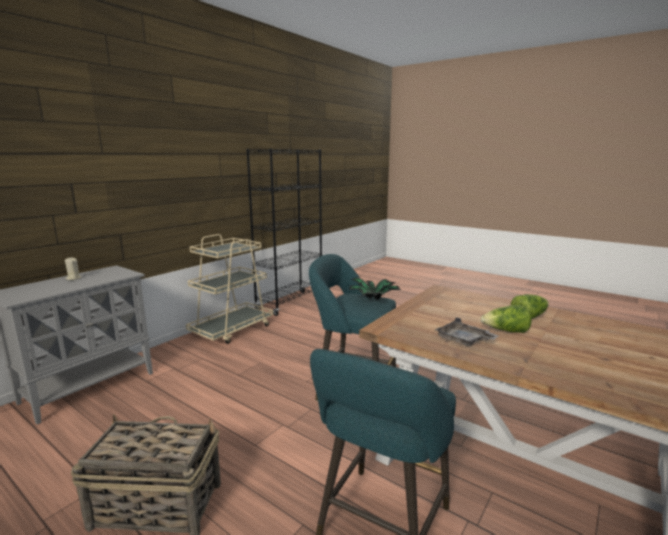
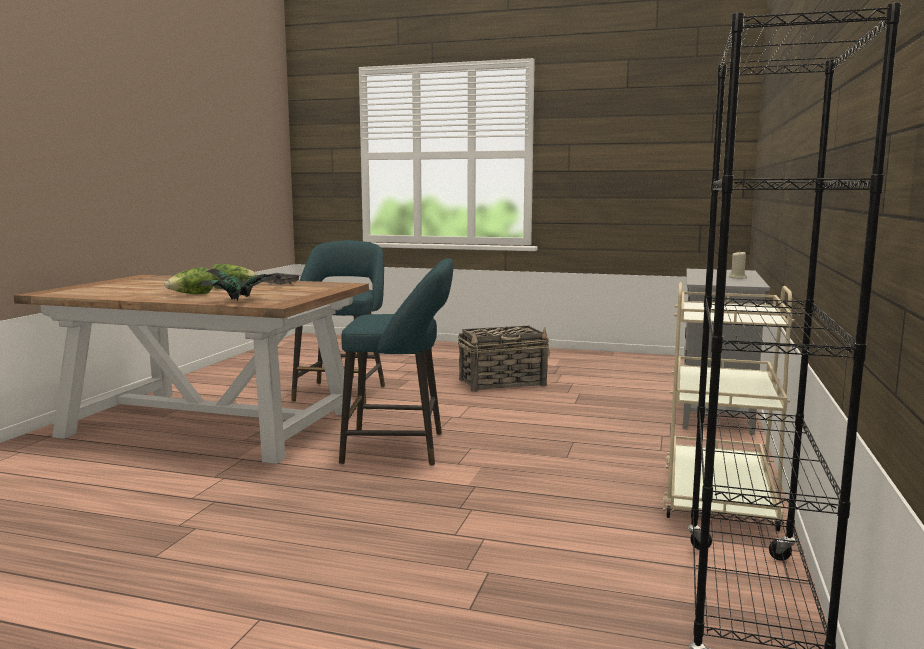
camera: 160 degrees right, 5 degrees down
(372, 300) = (373, 319): potted plant -> potted plant (241, 300)

